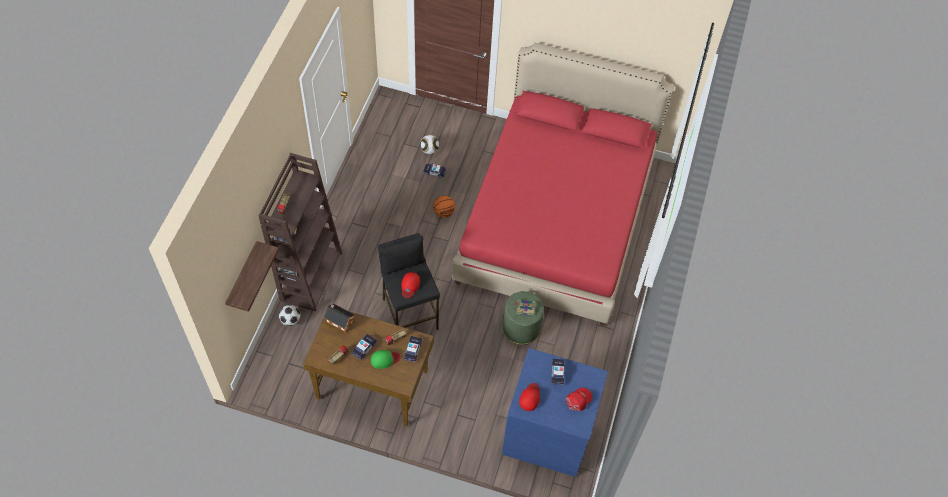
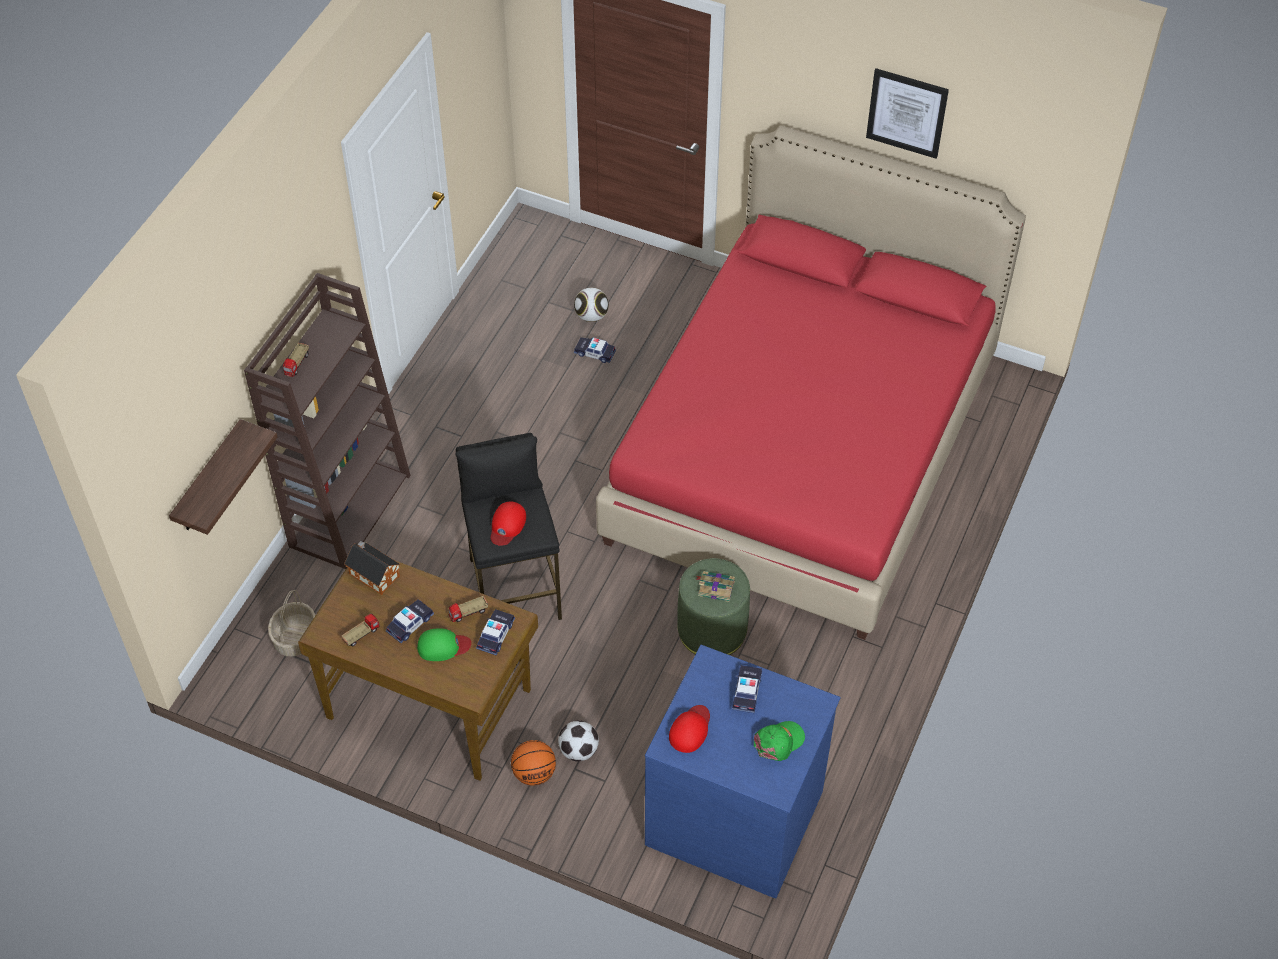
camera: 10 degrees right, 5 degrees down
(291, 320) = (303, 581): football -> football (579, 750)
(292, 353) = (295, 638): none -> basket
(444, 212) = (601, 422): basketball -> basketball (534, 773)
(578, 400) = (779, 742): red cap -> green cap
(608, 34) = (907, 112): none -> picture

